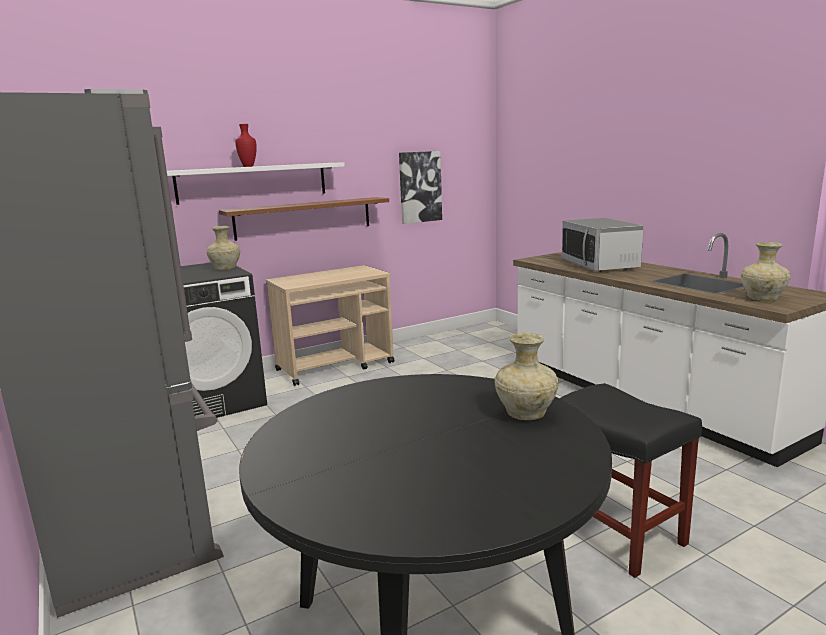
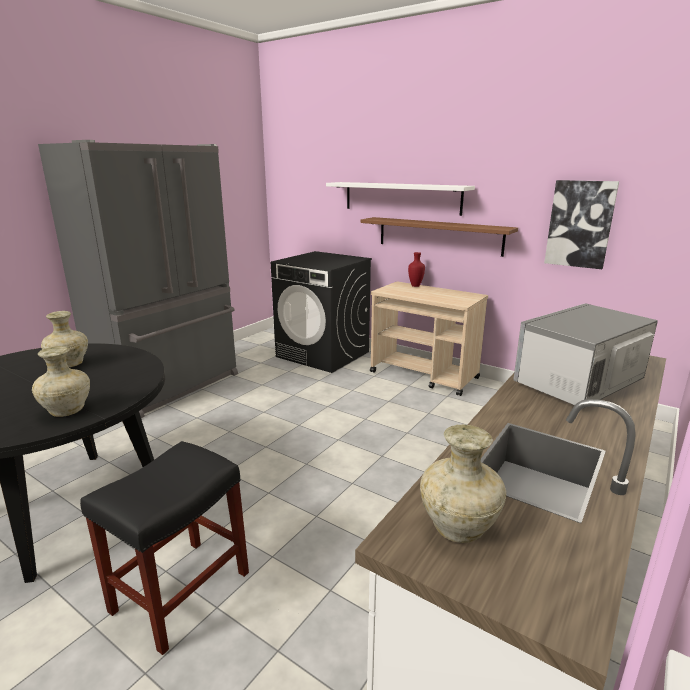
camera: 65 degrees right, 5 degrees up
(225, 269) = (340, 263): beige vase -> beige vase (69, 364)
(247, 166) = (387, 183): red vase -> red vase (415, 286)

